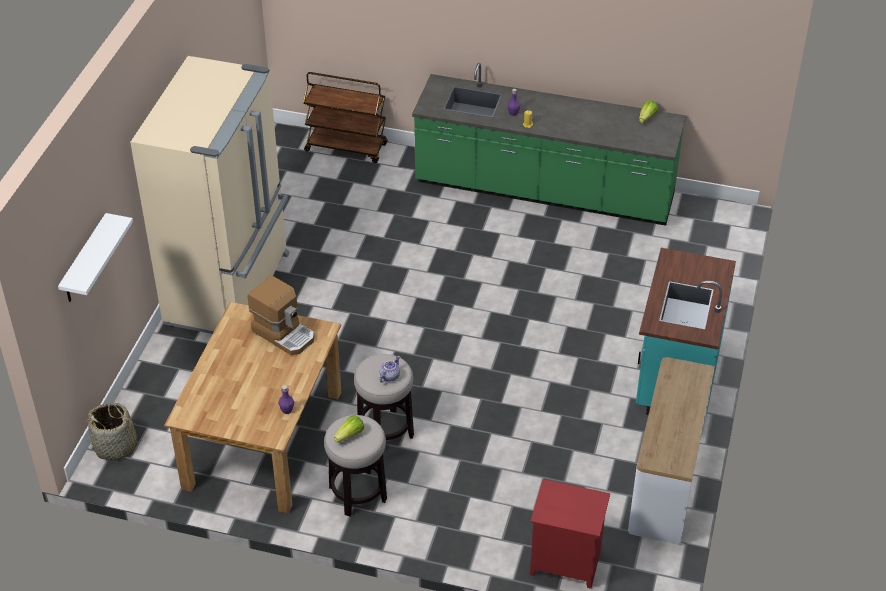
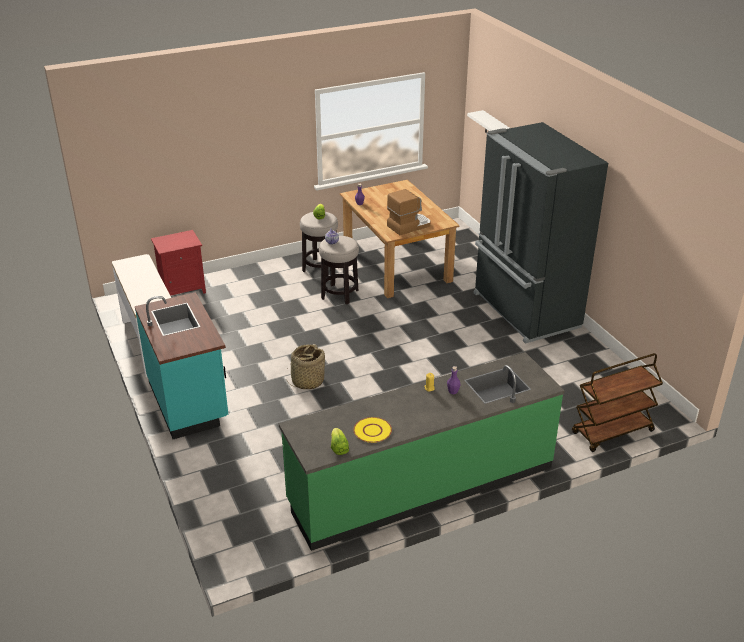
camera: 140 degrees right, 10 degrees down
(116, 446) = (459, 233): basket -> basket (307, 381)
(230, 288) = (524, 311): beige fridge -> black fridge
(284, 333) = (408, 226): coffee machine -> coffee machine turned 150 degrees clockwise
(609, 117) = (372, 431): none -> yellow plate

